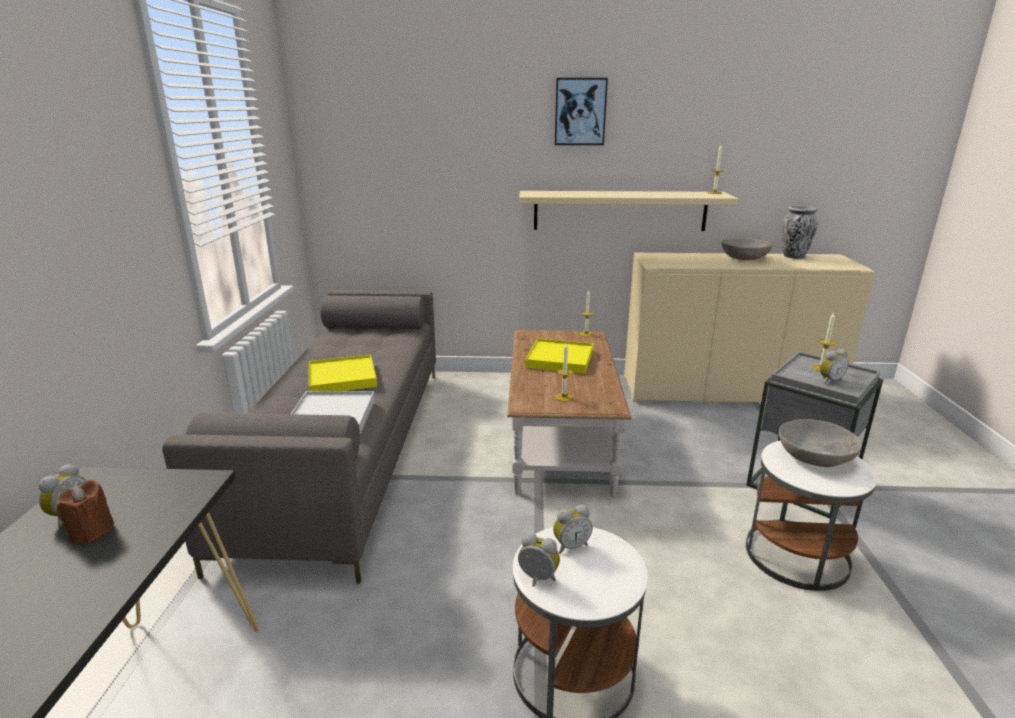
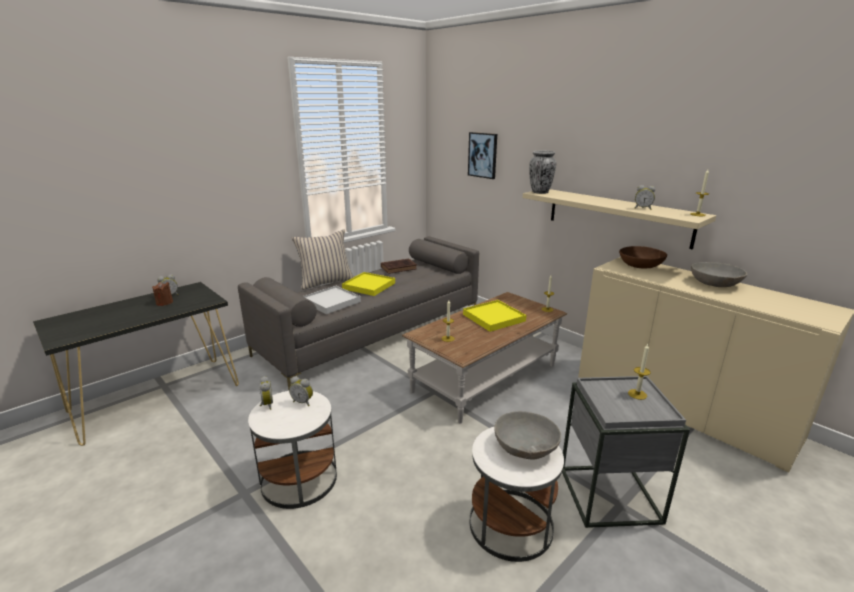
camera: 45 degrees right, 0 degrees up
(260, 396) = (325, 282): none -> beige pillow
(336, 343) = (399, 268): none -> brown book
(580, 112) = (593, 130): picture -> picture (483, 155)
(668, 257) = (640, 265): none -> brown bowl
(793, 256) = (779, 296): vase -> vase (540, 192)
(829, 380) = (618, 403): alarm clock -> alarm clock (642, 208)

